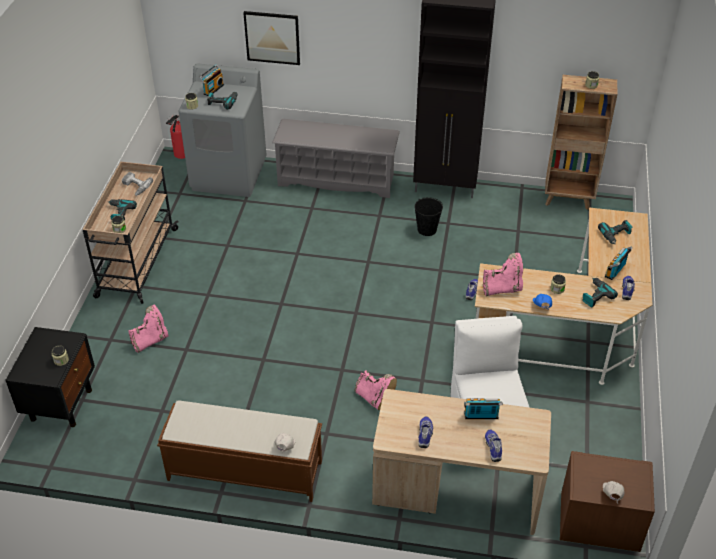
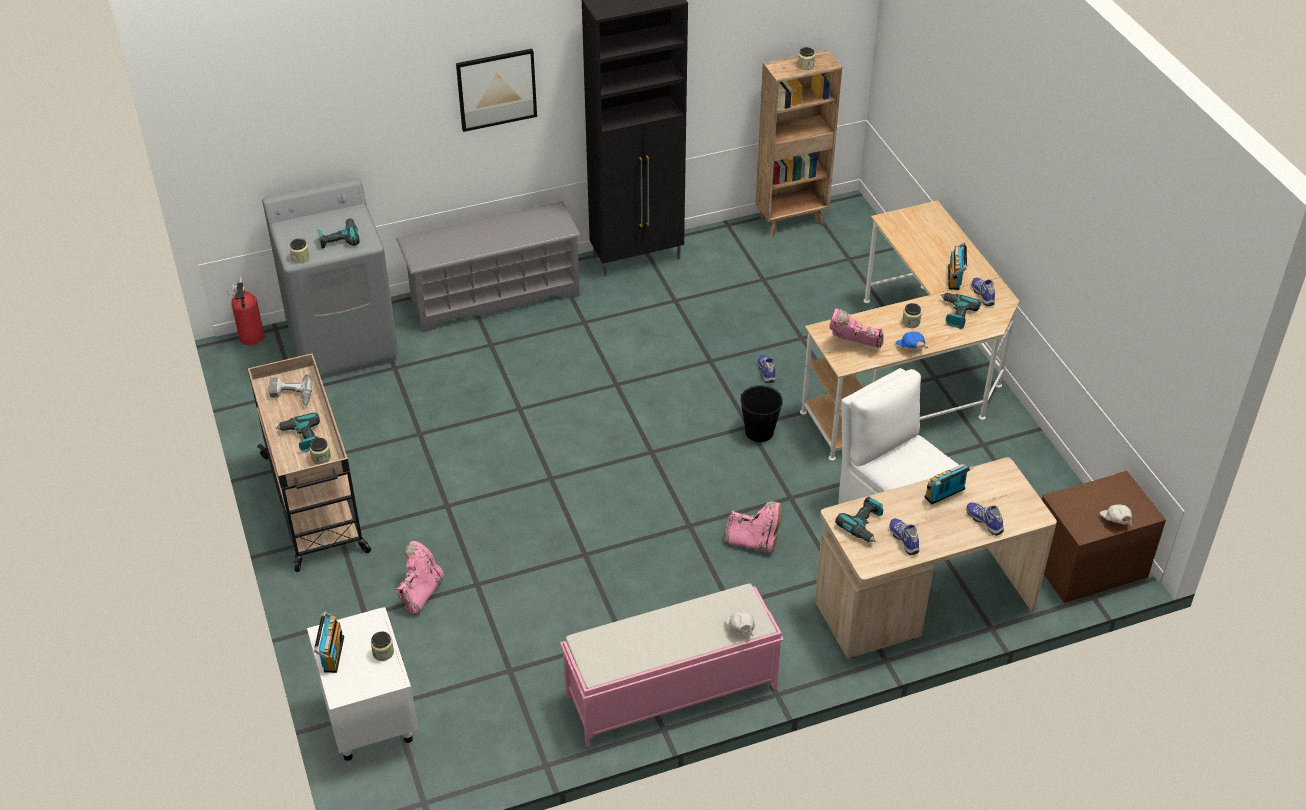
camera: 30 degrees left, 0 degrees up
(62, 404) = (370, 721): black nightstand -> white nightstand
(213, 89) = (309, 225): radio -> radio (331, 654)
(243, 470) = (669, 691): brown bench -> pink bench
(272, 37) = (372, 127): picture -> picture (496, 89)
(427, 229) = (656, 318): black bucket -> black bucket (759, 432)
(503, 288) = (853, 345): pink boot -> pink boot turned 120 degrees counterclockwise
(616, 235) = (924, 238): power drill -> power drill (864, 525)

